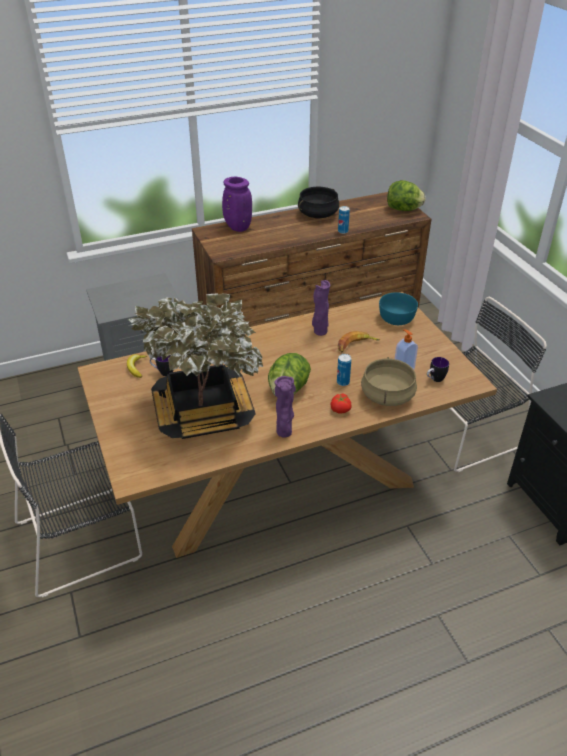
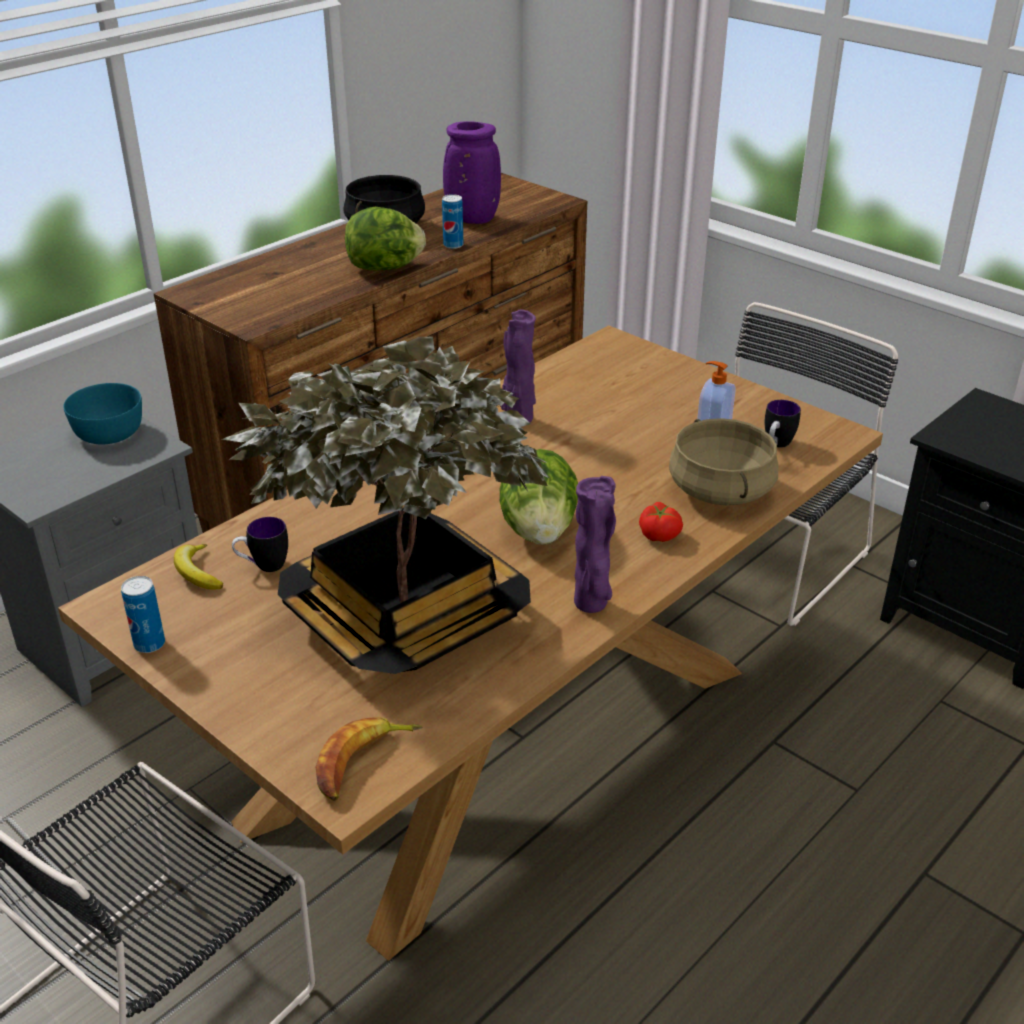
camera: 25 degrees left, 5 degrees down
(237, 227) = (247, 275): purple vase -> purple vase (471, 219)
(343, 382) = (627, 490): can -> can (149, 644)
(356, 345) = (600, 425): banana -> banana (363, 763)
(396, 318) = (632, 368): turquoise bowl -> turquoise bowl (108, 433)
(403, 209) = (530, 195): lettuce -> lettuce (385, 268)

